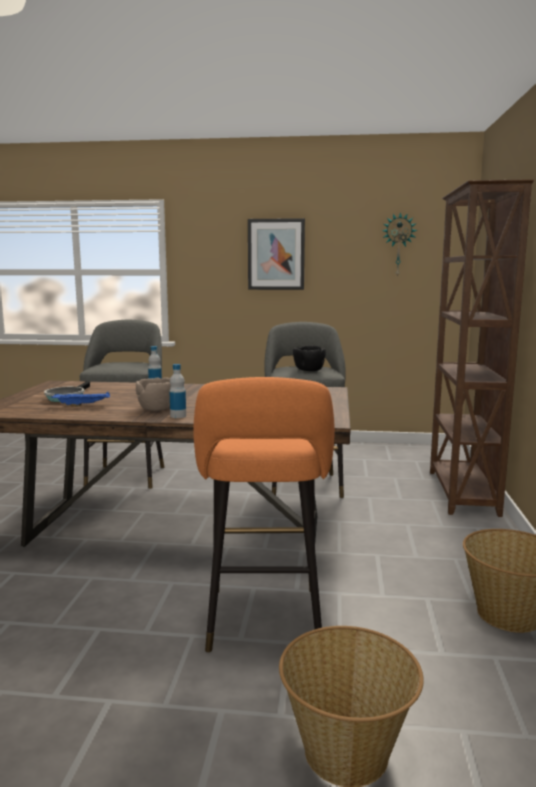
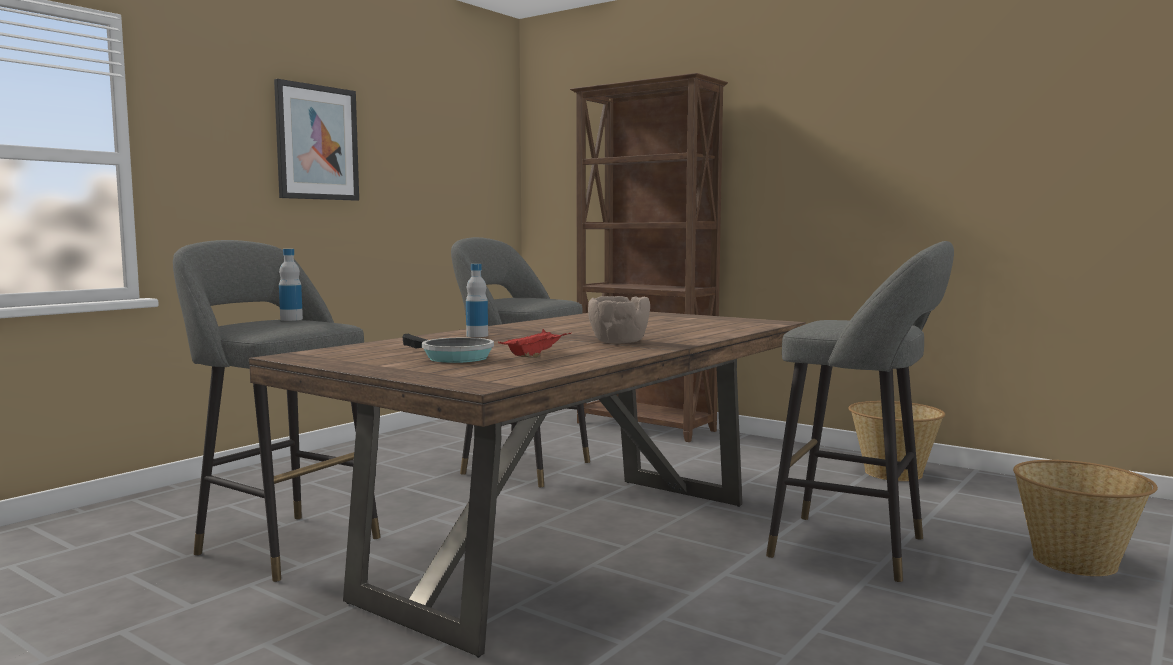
camera: 60 degrees left, 5 degrees down
(83, 405) = (535, 355): blue tray -> red tray
(178, 416) = (676, 340): bottle -> bottle (291, 319)
(264, 624) = (857, 549): orange stool -> grey stool
(308, 370) = (537, 298): black bowl -> none
(398, 245) = (456, 144): wall clock -> none

